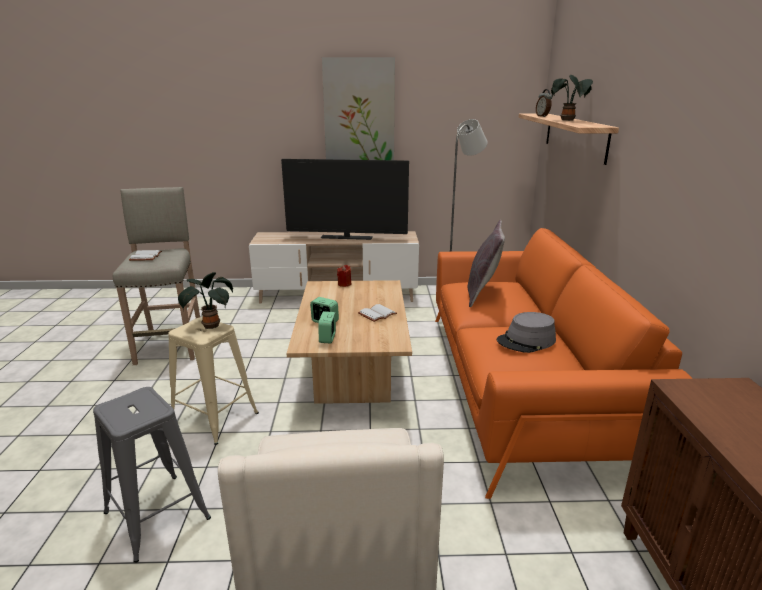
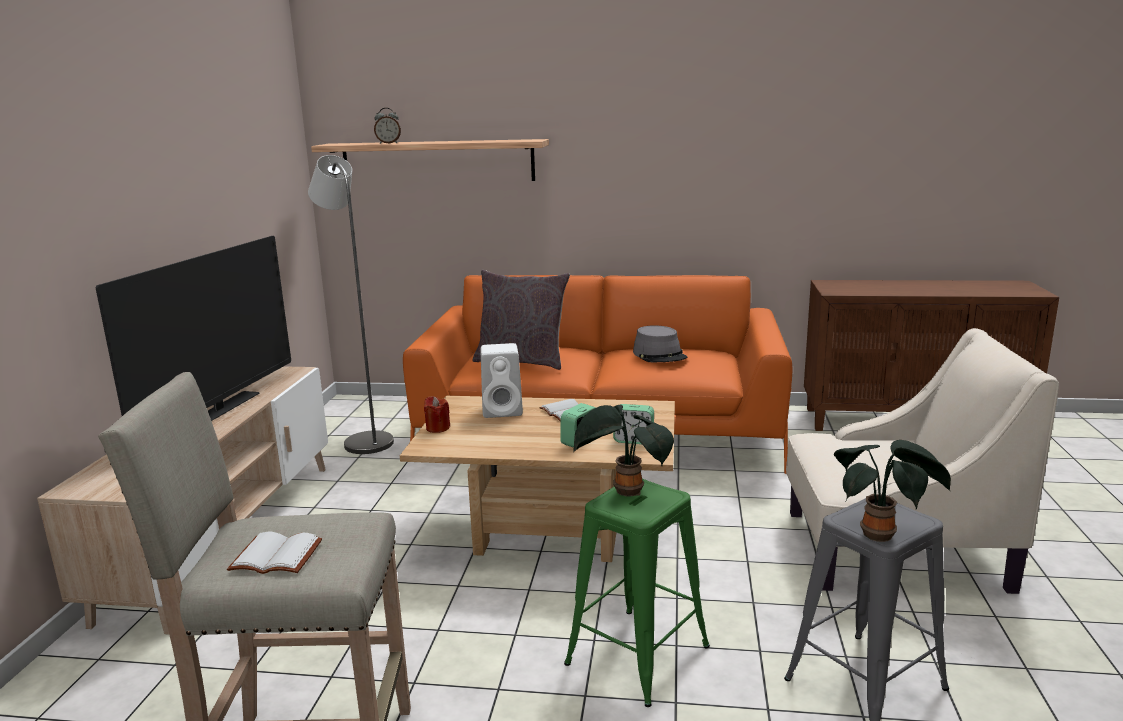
camera: 80 degrees left, 5 degrees down
(214, 418) = (637, 655): beige stool -> green stool
(359, 114) = (146, 170): picture -> none
(376, 297) = (504, 410): none -> white speaker
(568, 120) = (460, 141): potted plant -> potted plant (881, 535)

